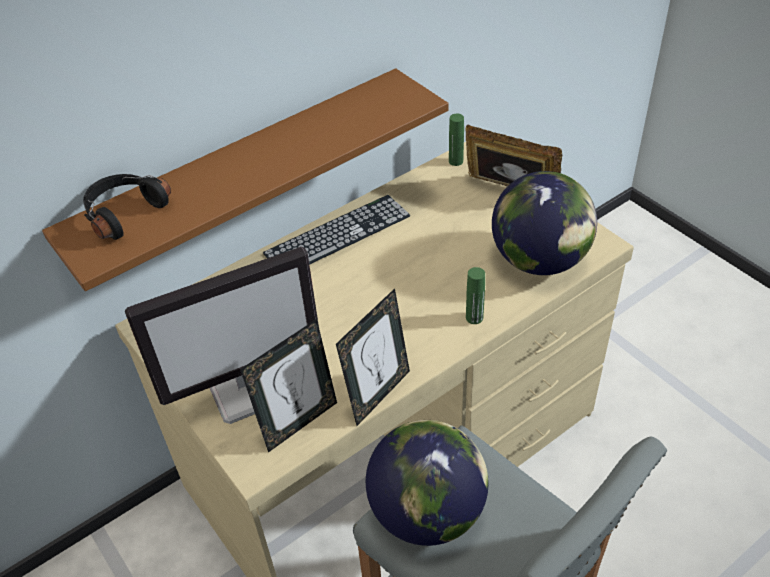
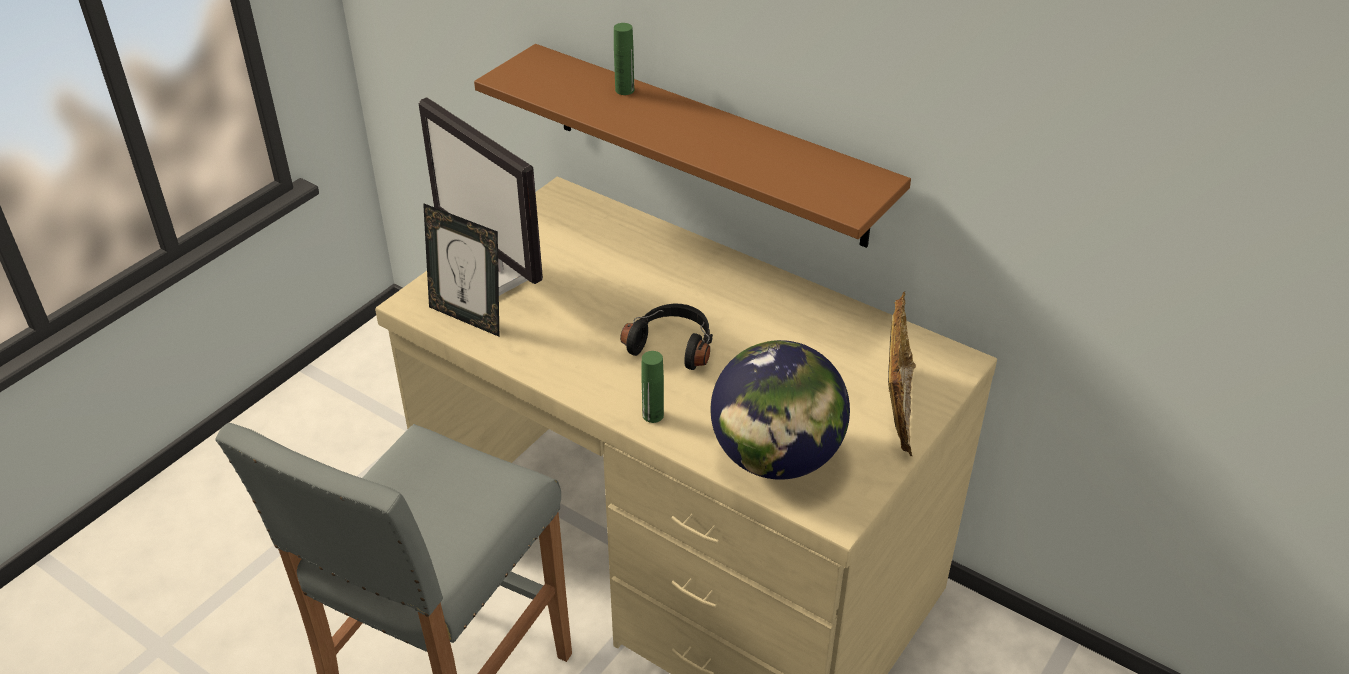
camera: 70 degrees right, 5 degrees down
(124, 212) = (571, 74): black headphones -> black headphones (673, 345)
(337, 234) = (744, 282): keyboard -> none
(378, 394) = (517, 362): picture frame -> none
(428, 512) = (430, 468): globe -> none
(456, 161) = (934, 350): green bottle -> green bottle (624, 90)

